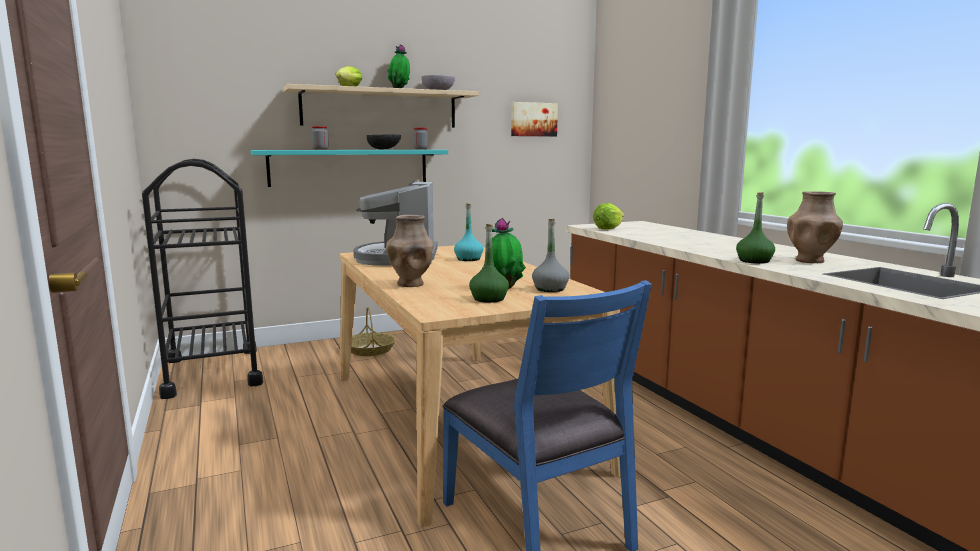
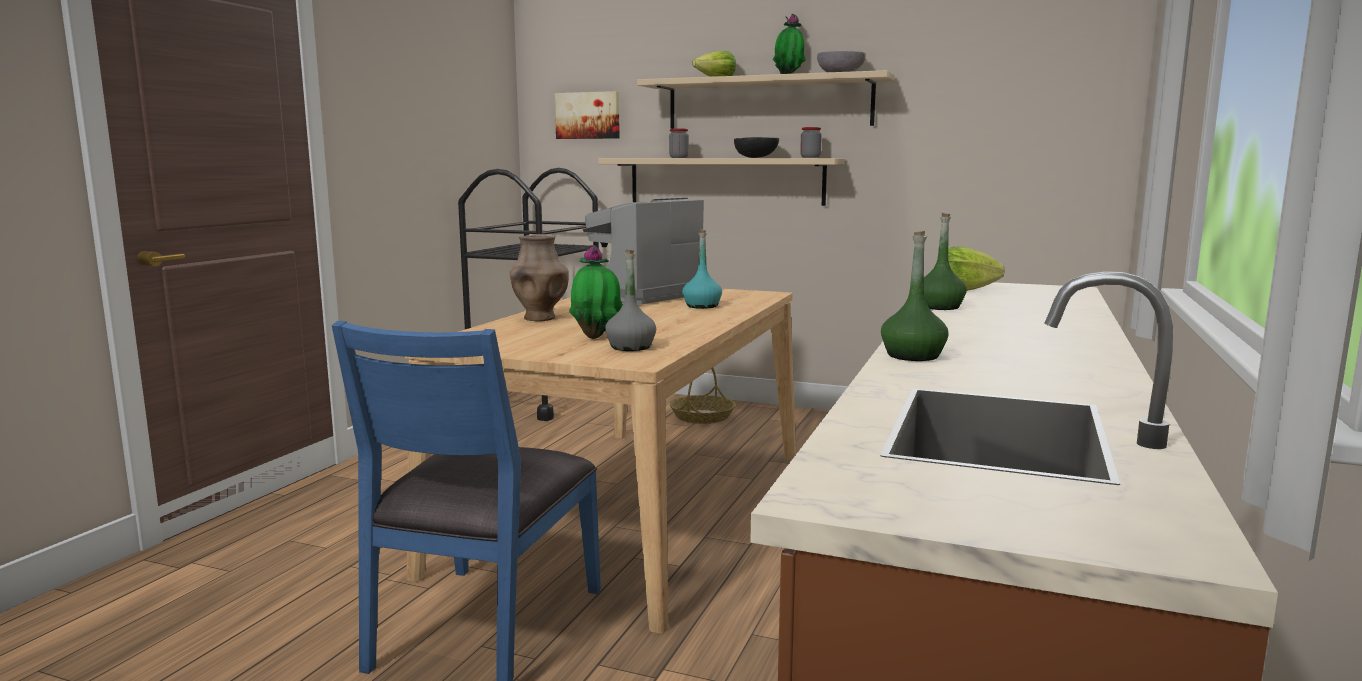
camera: 45 degrees right, 0 degrees up
(349, 167) = (725, 181): turquoise shelf -> beige shelf
(489, 299) = (535, 343): green bottle -> green bottle (940, 307)
(533, 119) = (1015, 108): picture -> picture (588, 115)
(810, 261) = (1015, 373): brown vase -> none

